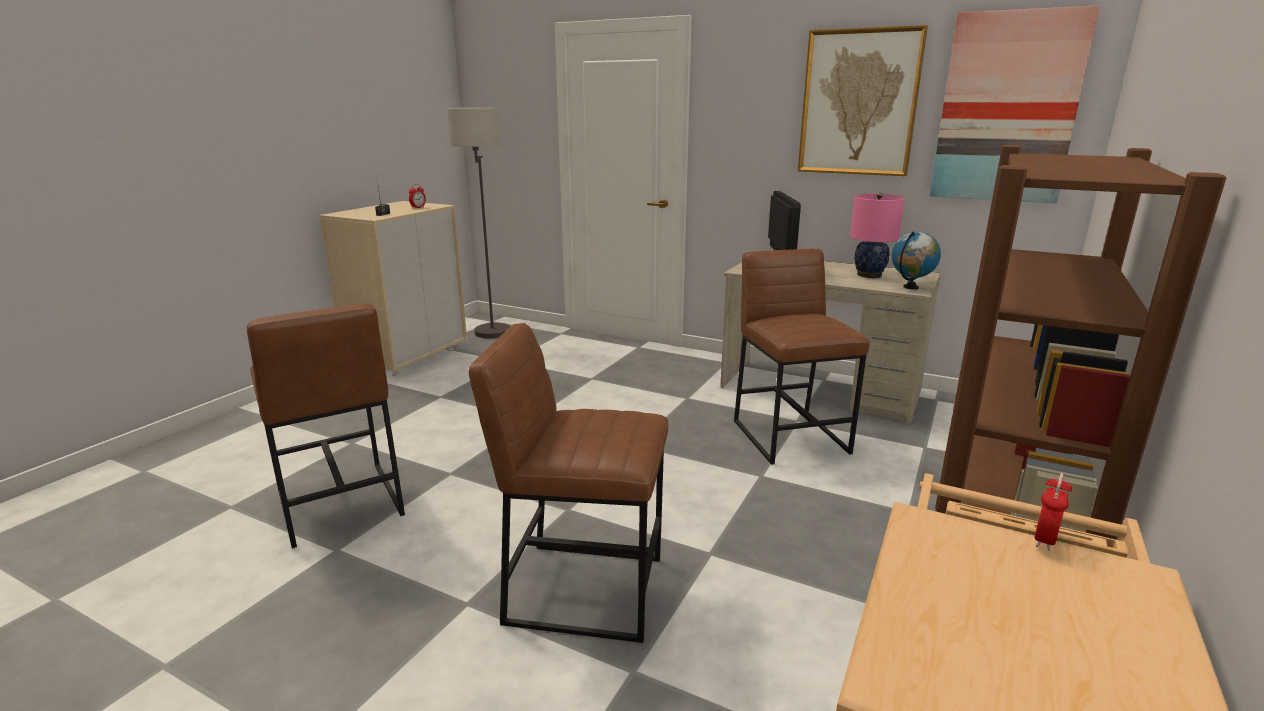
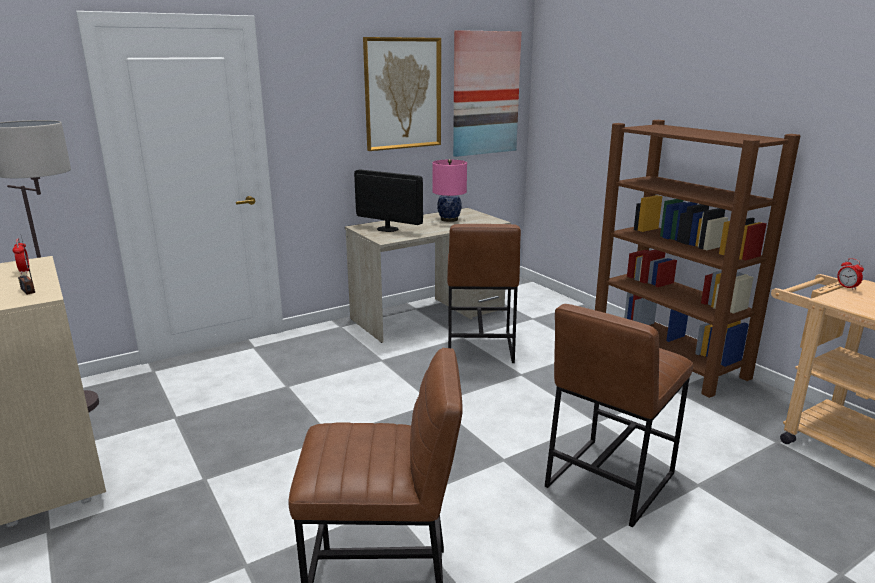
camera: 60 degrees left, 0 degrees up
(789, 436) = (479, 347): brown chair -> brown chair turned 105 degrees counterclockwise
(911, 287) = (488, 220): globe -> none

